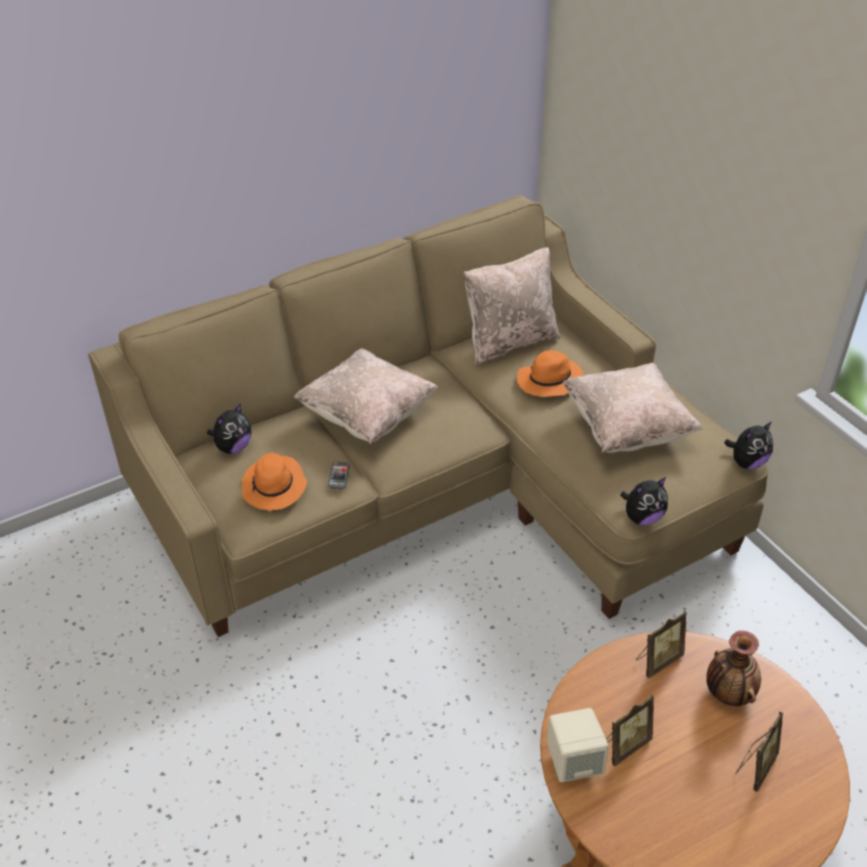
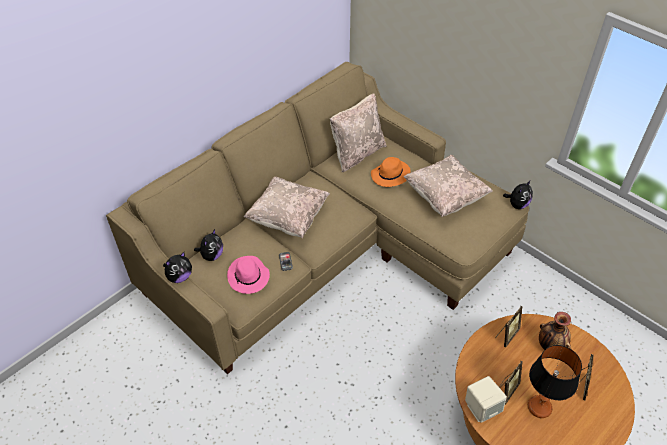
camera: 15 degrees left, 5 degrees up
(274, 487) = (248, 277): orange hat -> pink hat
(642, 517) = (471, 251): plush toy -> plush toy (179, 277)
(674, 784) = (540, 407): none -> table lamp

